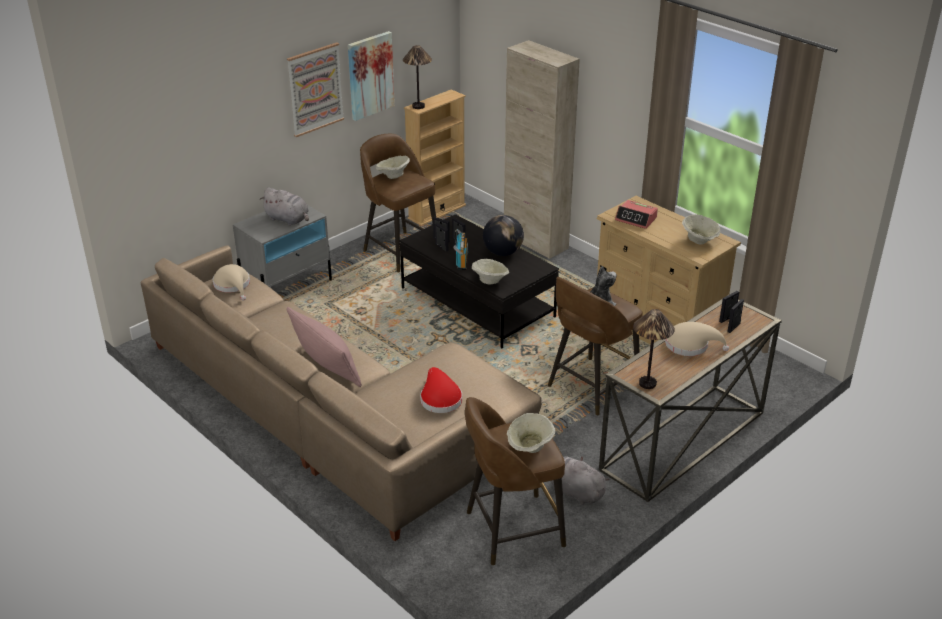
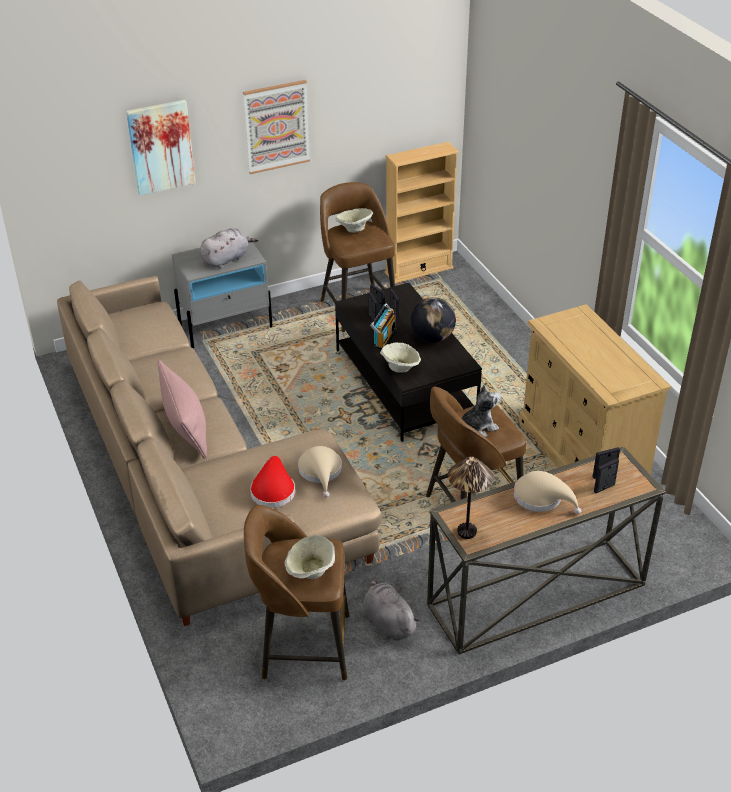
camera: 20 degrees right, 5 degrees up
(233, 285) = (146, 320): beige hat -> beige hat (321, 472)
(288, 219) = (227, 259): grey plush toy -> grey plush toy turned 90 degrees counterclockwise
(370, 75) = (346, 117): picture -> picture (161, 147)
(418, 106) = (400, 157): table lamp -> none
(535, 242) = (504, 325): beige cabinet -> none
(636, 219) = (568, 333): alarm clock -> none
(699, 240) = (623, 374): beige bowl -> none

